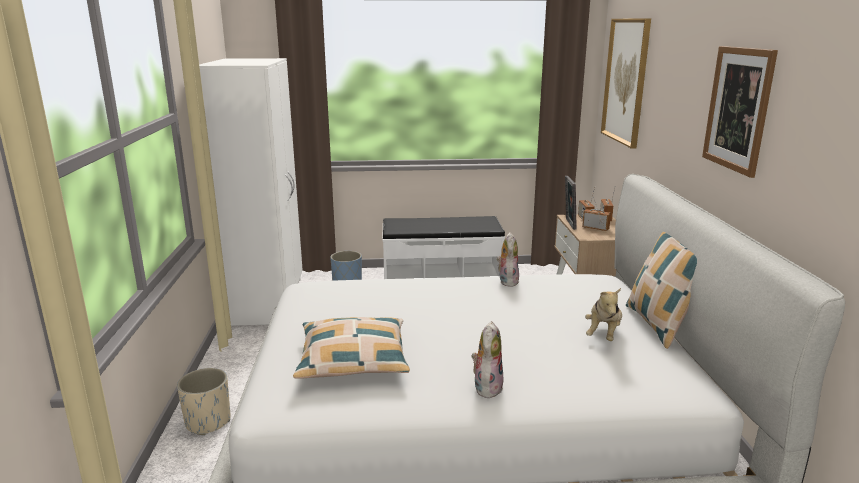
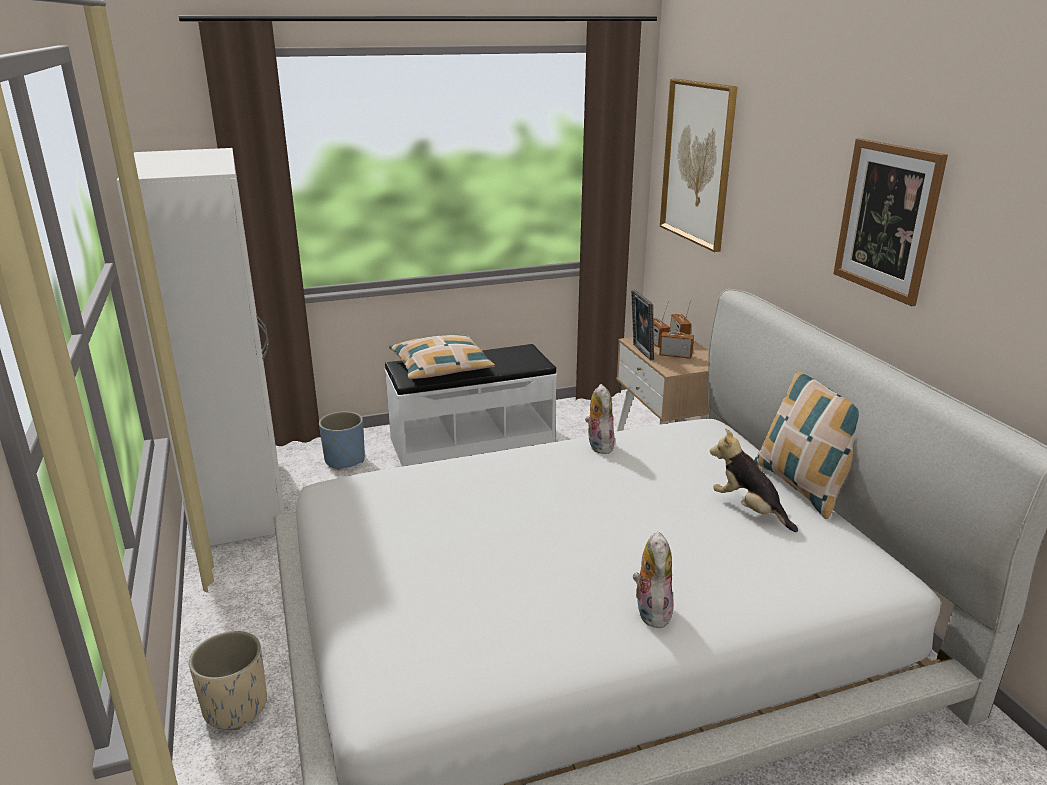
camera: 15 degrees left, 5 degrees up
(353, 359) = (462, 599): pillow -> pillow (441, 367)
(603, 334) = (749, 509): plush toy -> plush toy turned 135 degrees clockwise

